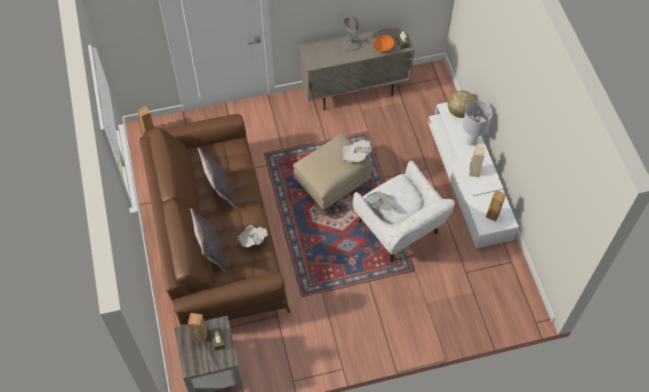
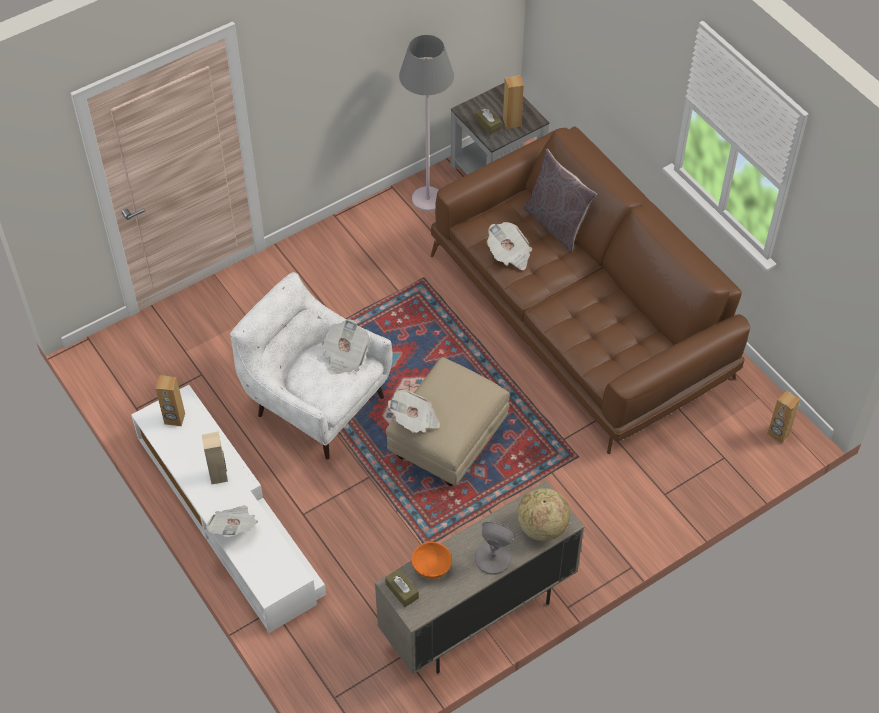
camera: 160 degrees right, 5 degrees down
(219, 190) = (592, 303): grey pillow -> none
(272, 360) = (427, 200): none -> grey floor lamp
(459, 112) = (268, 576): globe -> globe (541, 527)
(471, 141) = (234, 527): grey table lamp -> newspaper

